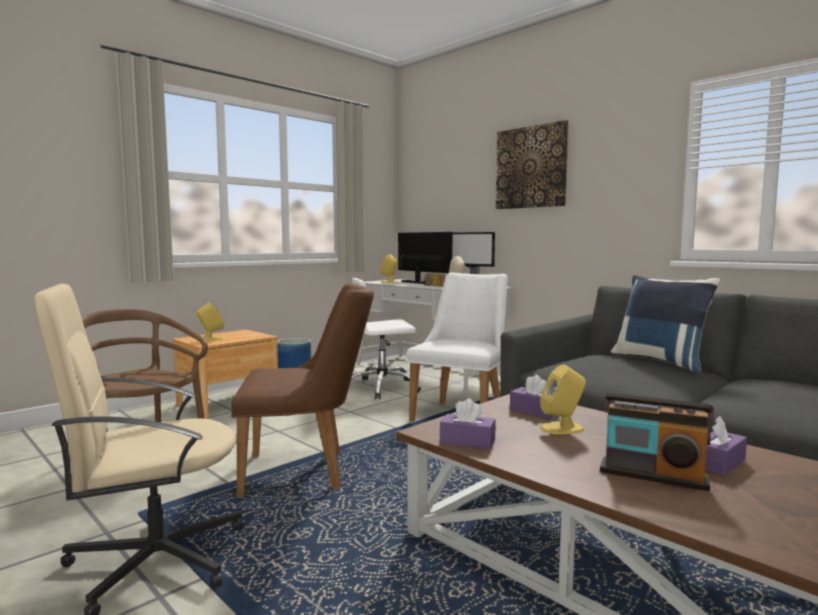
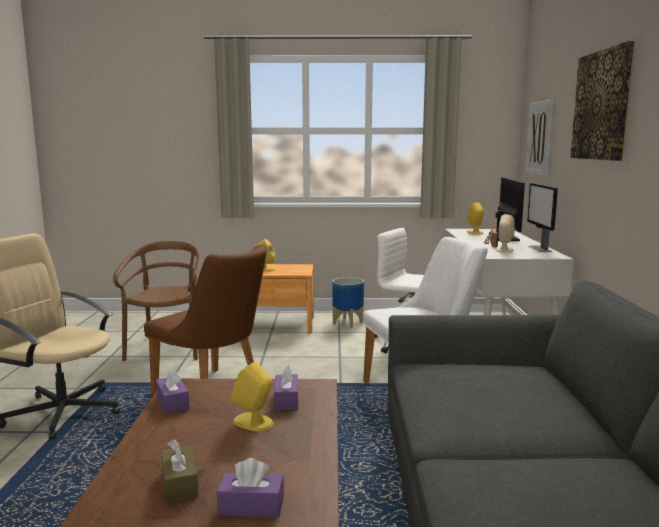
camera: 45 degrees right, 5 degrees up
(436, 198) = (539, 138): none -> picture
(653, 475) = (179, 484): radio -> brown tissue box
(660, 361) = (566, 399): blue pillow -> none

